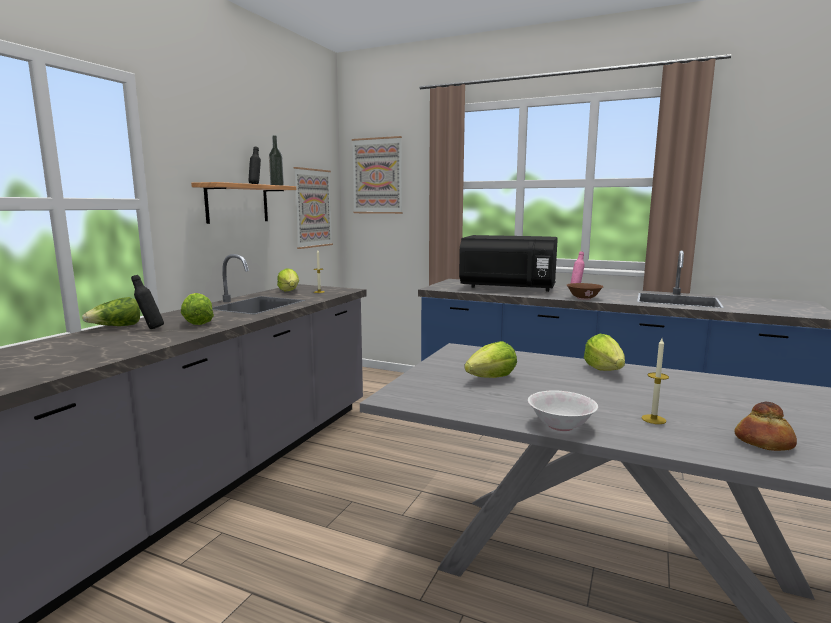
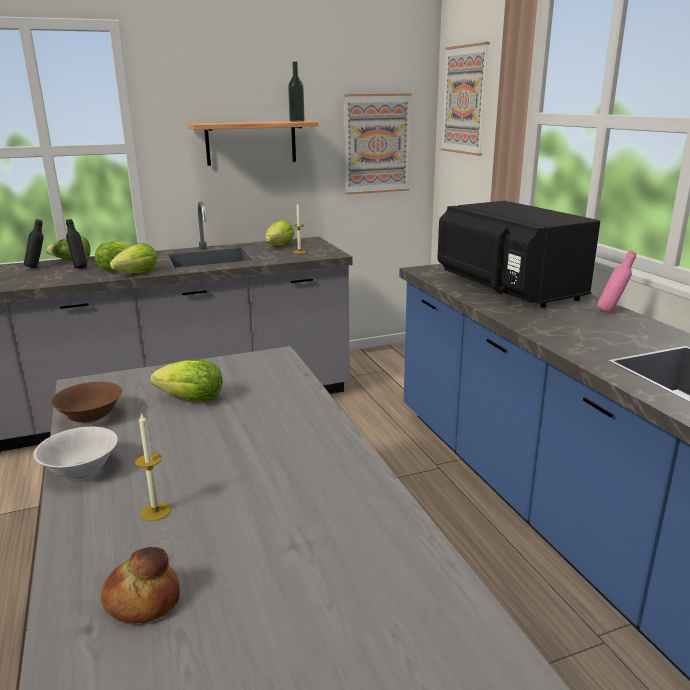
camera: 45 degrees right, 10 degrees up
(255, 185) = (272, 121): black bottle -> black bottle (38, 267)
(584, 298) = (545, 332): brown bowl -> brown bowl (91, 417)
(604, 370) = (314, 439): lettuce -> lettuce (138, 273)

